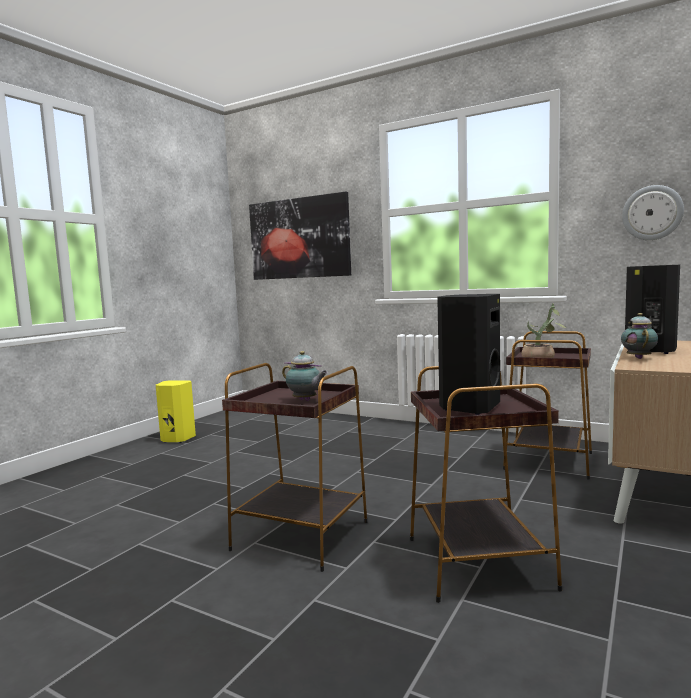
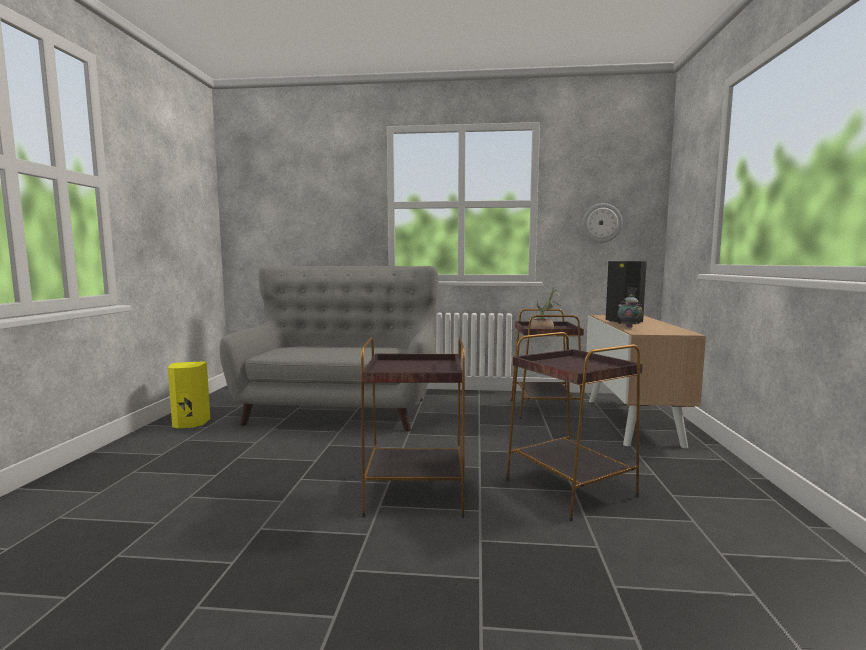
camera: 25 degrees left, 0 degrees up
(299, 238) = (300, 221): picture -> none
(305, 400) = (429, 369): teapot -> none
(316, 438) = (341, 410): none -> grey sofa
(468, 407) = (568, 366): black speaker -> none

